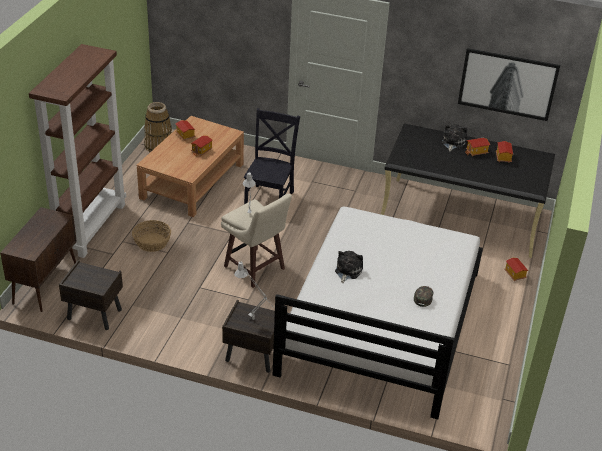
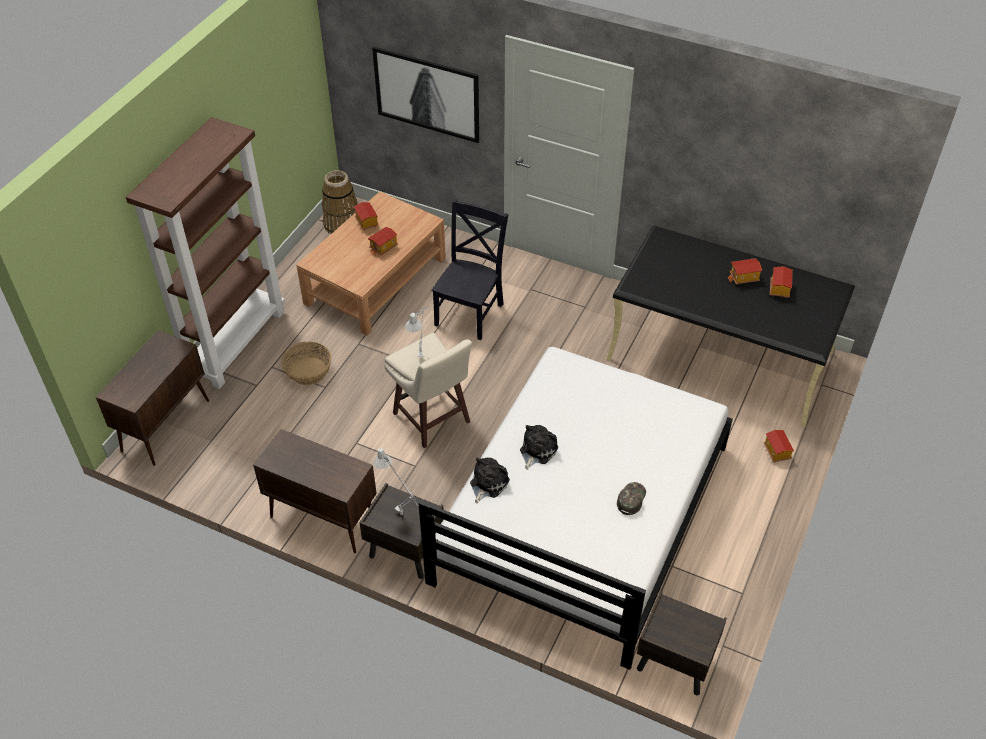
camera: 10 degrees right, 10 degrees up
(94, 314) = (217, 474): brown nightstand -> brown nightstand (673, 663)
(183, 338) = (322, 518): none -> brown cabinet
(452, 142) = (713, 260): plush toy -> plush toy (487, 483)
(507, 84) = (793, 189): picture -> picture (427, 94)

